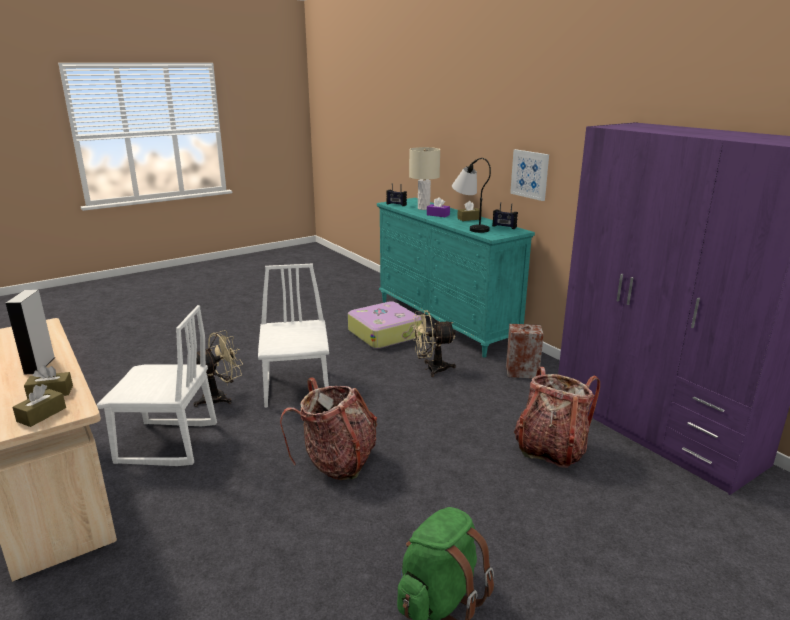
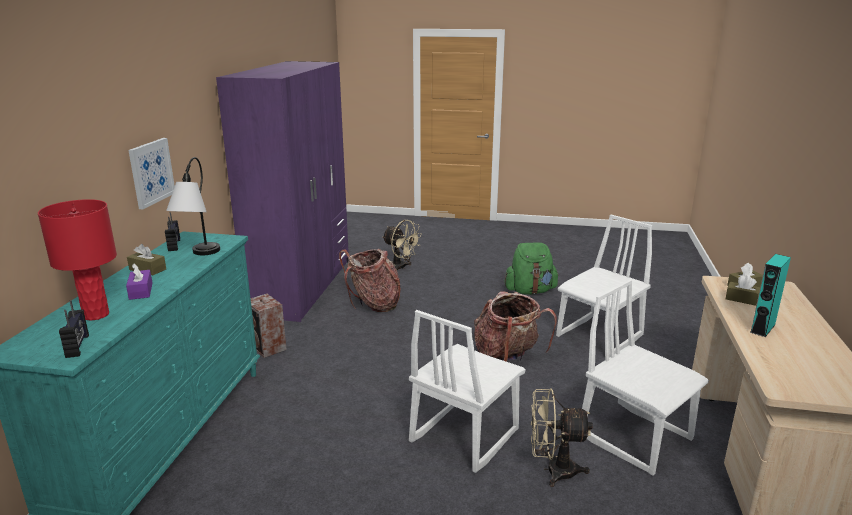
camera: 135 degrees left, 0 degrees up
(39, 365) = (762, 328): grey speaker -> turquoise speaker
(260, 552) = (600, 337): none -> white chair
(385, 333) = (259, 465): suitcase -> none
(423, 208) = (95, 315): beige table lamp -> red table lamp
(431, 369) = (318, 388): beige fan -> beige fan (401, 268)

